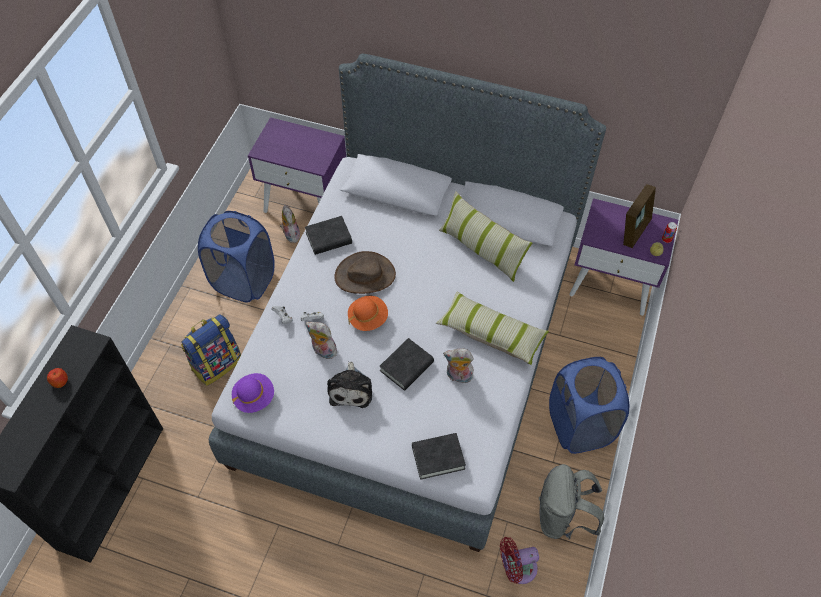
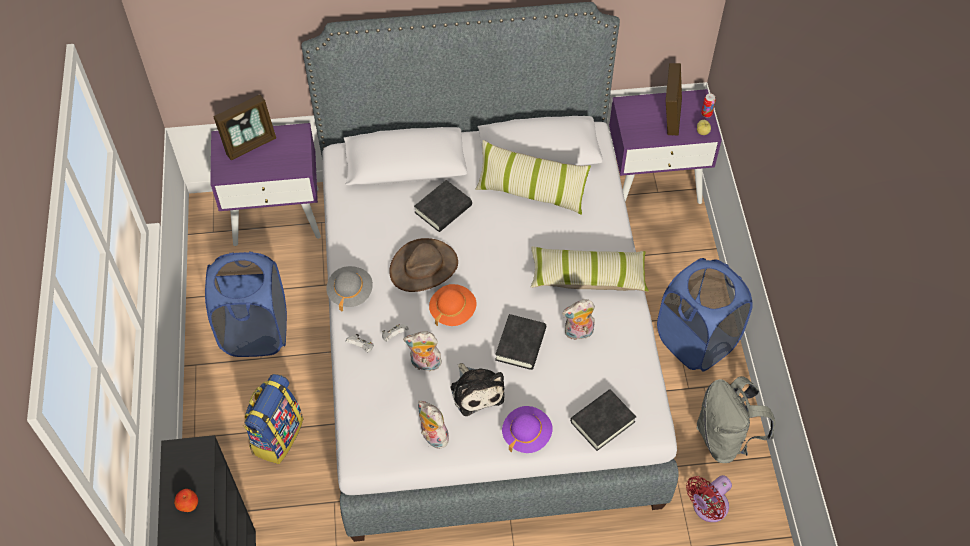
camera: 25 degrees left, 0 degrees up
(254, 397) = (378, 442): purple hat -> purple hat (526, 434)
(290, 234) = (280, 259): plush toy -> plush toy (432, 437)
(292, 136) = (250, 144): none -> picture frame
(299, 273) = (350, 292): none -> grey hat
(329, 238) = (361, 242): black book -> black book (443, 209)

